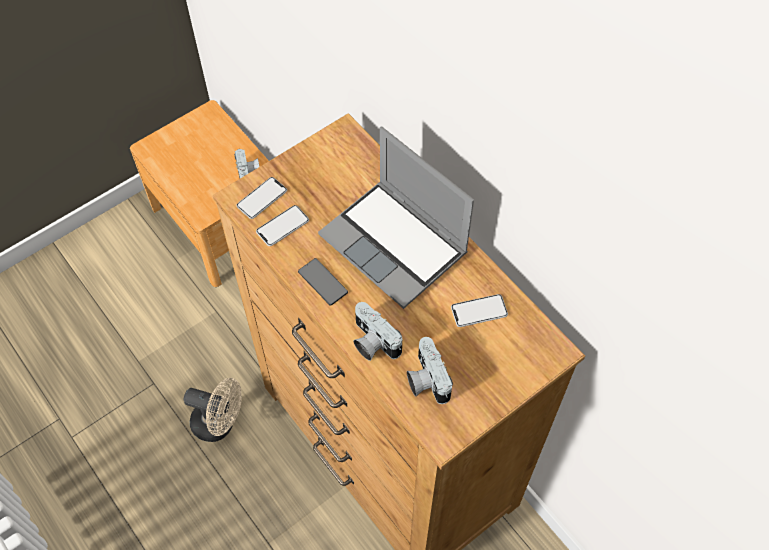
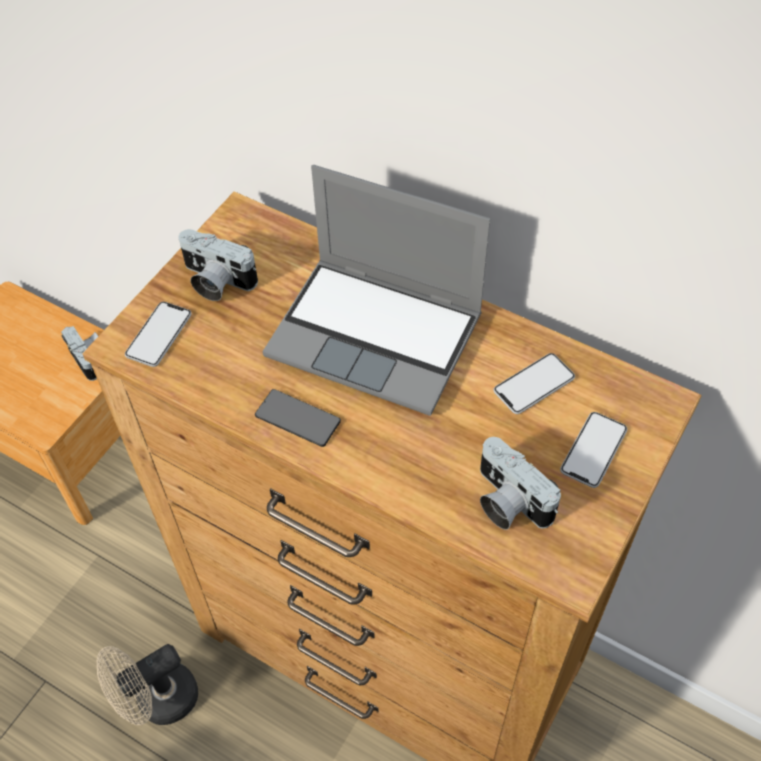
camera: 20 degrees left, 5 degrees down
(220, 424) = (158, 701): beige fan -> beige fan turned 150 degrees clockwise
(282, 226) = (205, 362): phone -> phone (593, 450)
(372, 342) = (406, 477): camera -> camera (215, 281)

